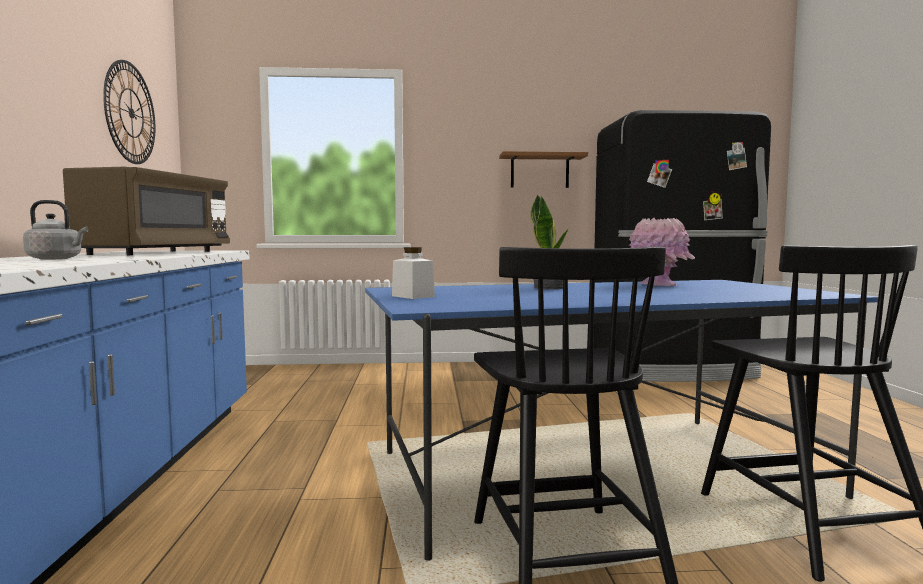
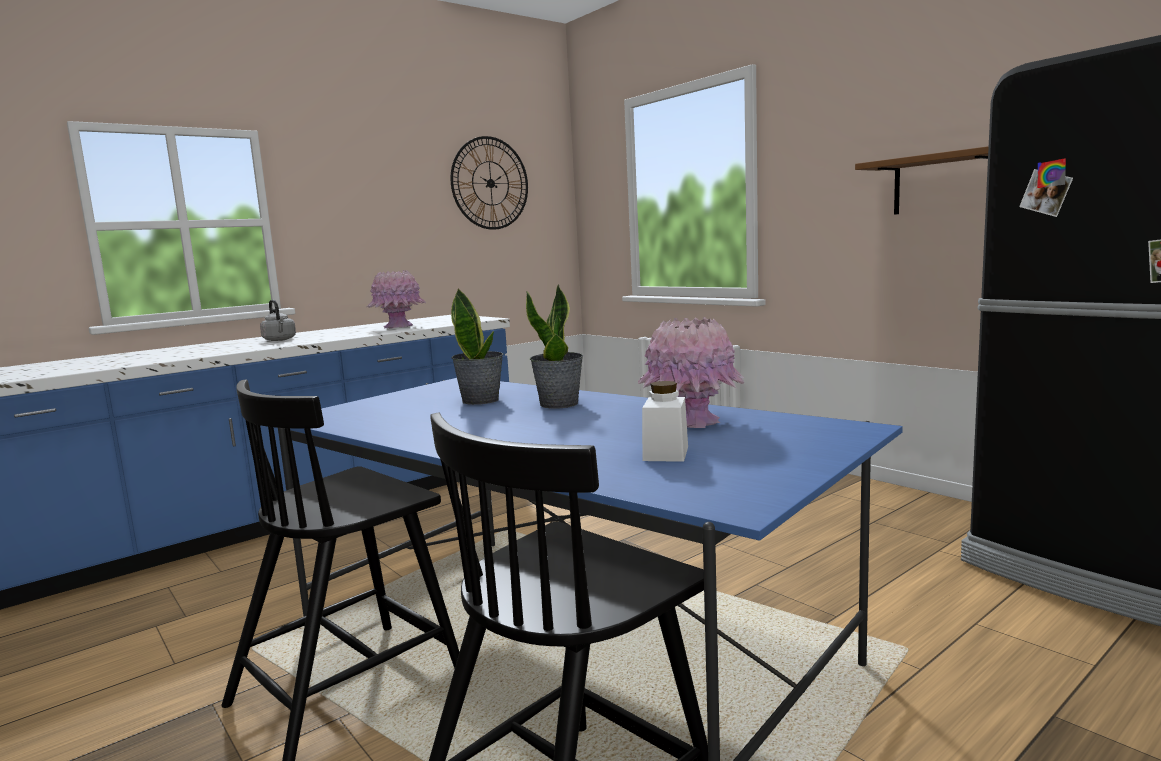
camera: 55 degrees right, 5 degrees up
(156, 253) = (398, 326): brown microwave -> pink vase
(413, 296) = (399, 398): white jar -> white jar (665, 453)
(488, 291) = (481, 400): none -> potted plant

